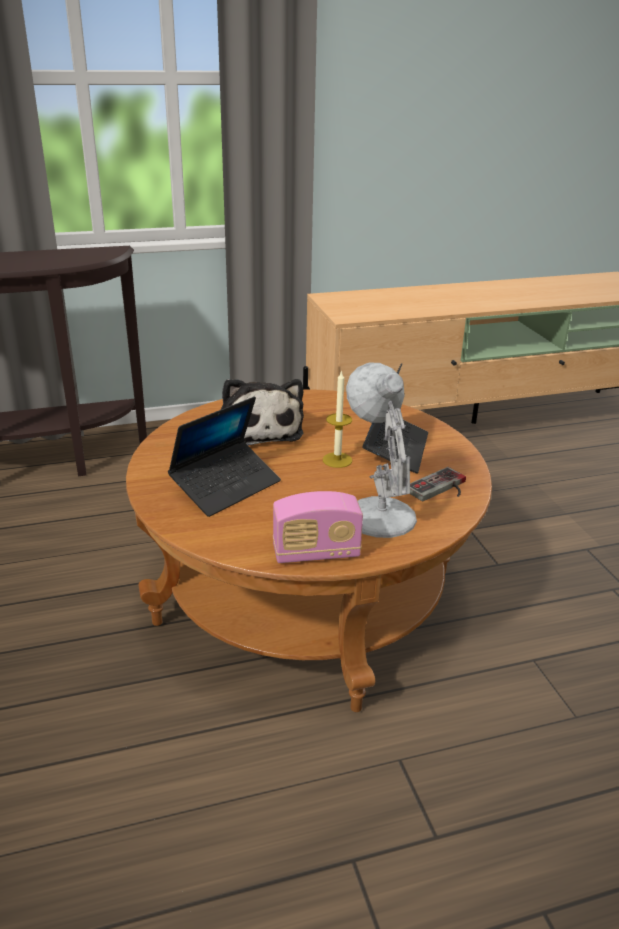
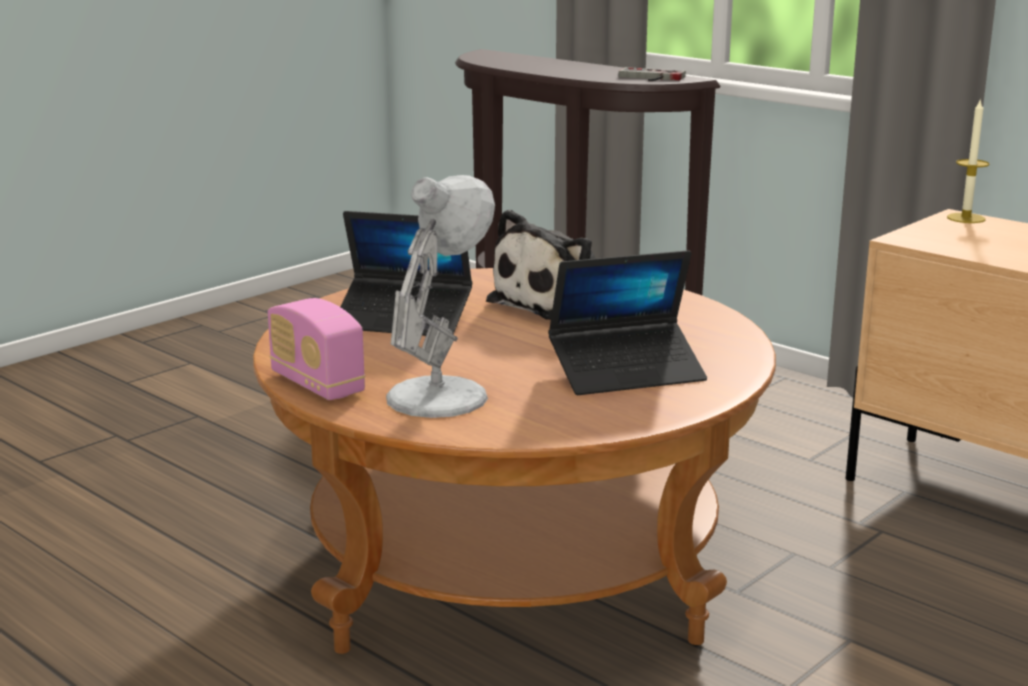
camera: 60 degrees right, 10 degrees down
(337, 460) = (543, 351): candle -> candle (966, 218)
(441, 489) = (554, 415): game controller -> game controller (649, 78)

